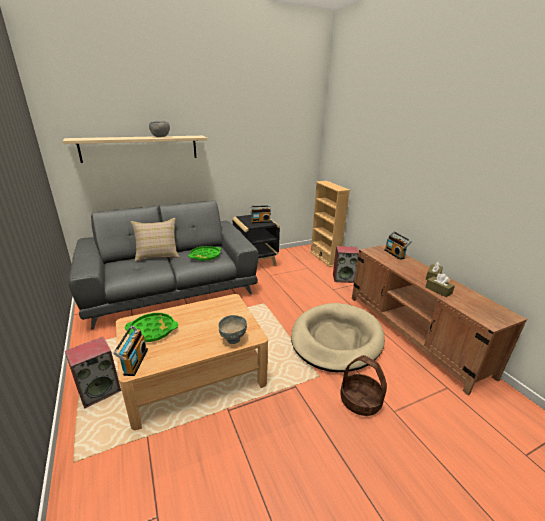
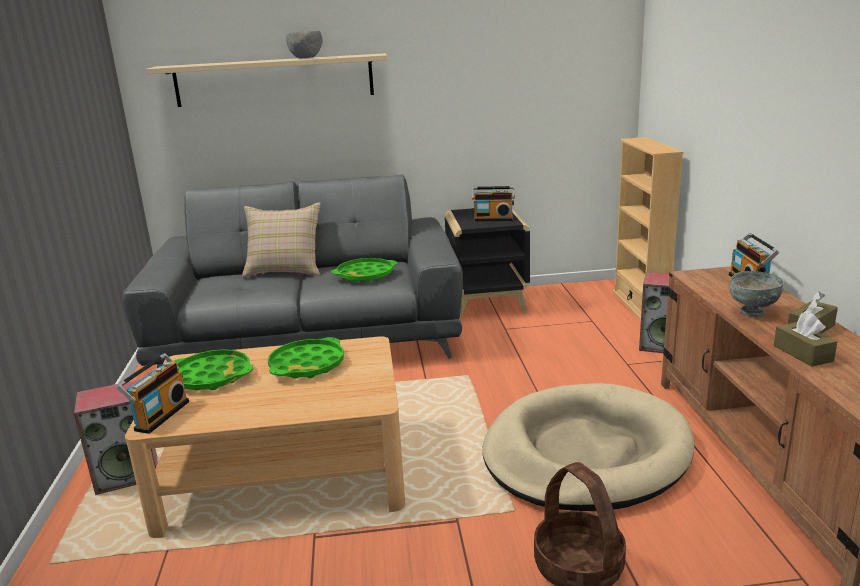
camera: 20 degrees right, 5 degrees down
(204, 316) = (307, 365): none -> green tray
(233, 340) = (334, 404): grey bowl -> grey bowl (752, 313)

